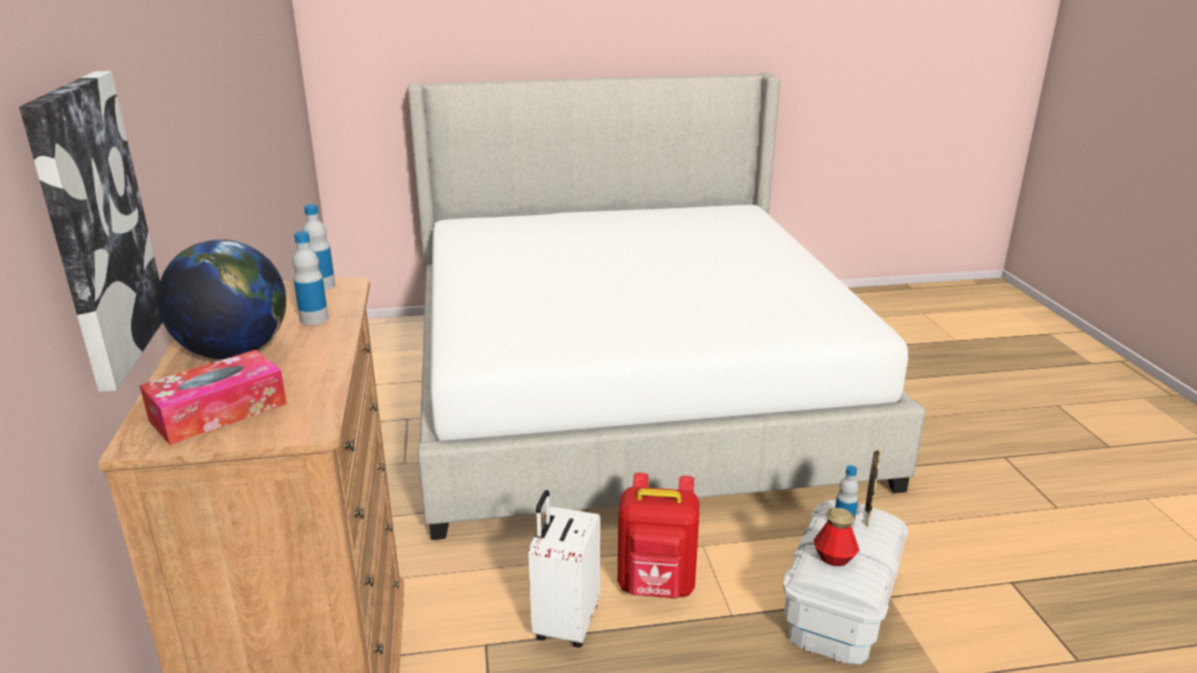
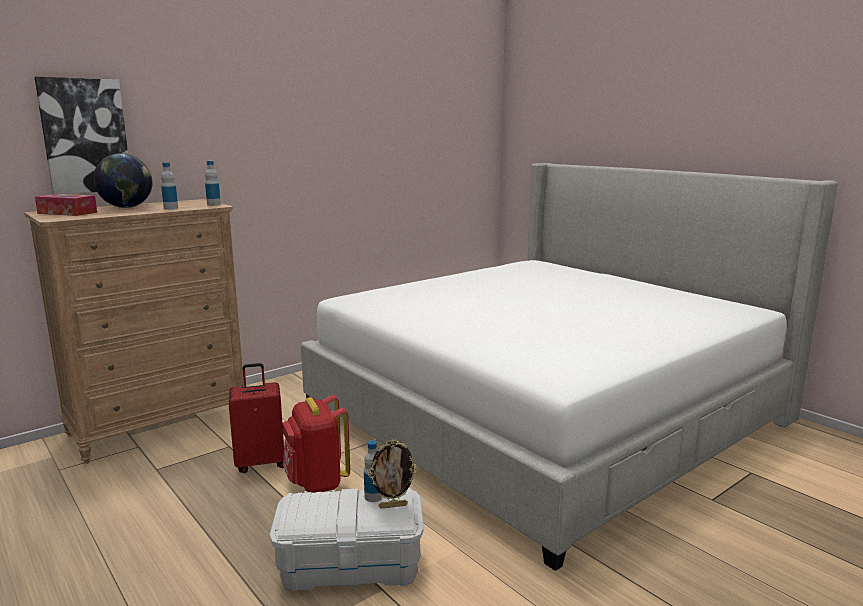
camera: 60 degrees right, 10 degrees down
(565, 623) = (261, 463): white suitcase -> red suitcase
(834, 558) = (323, 500): bottle -> none

